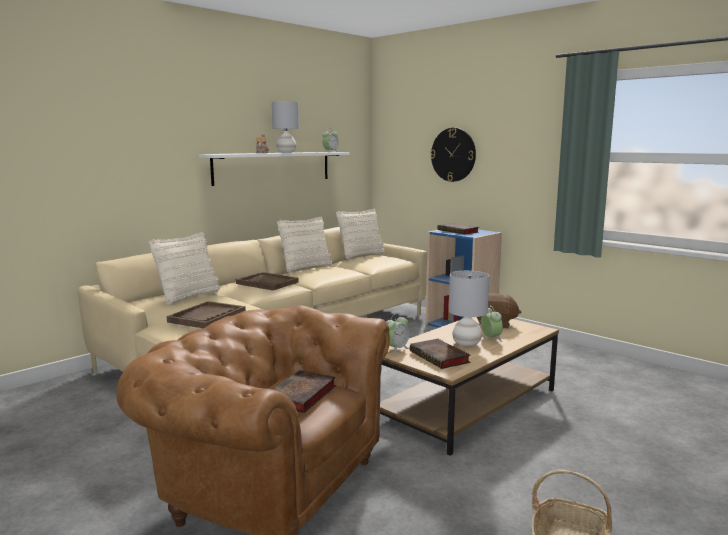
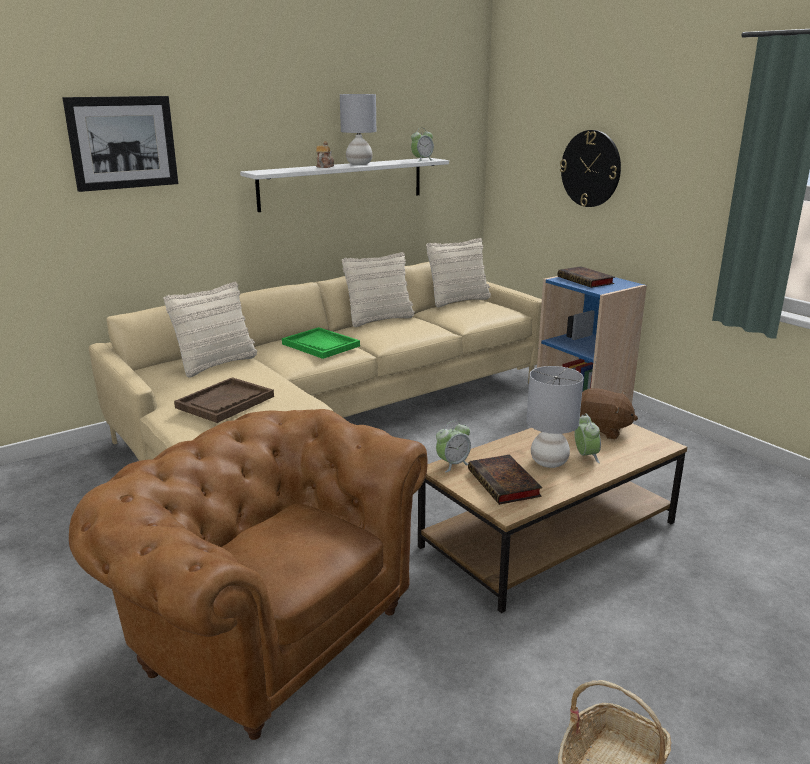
camera: 10 degrees right, 10 degrees up
(112, 127) = (123, 143): none -> picture
(267, 283) = (321, 345): brown tray -> green tray
(301, 396) = (298, 540): book -> none

